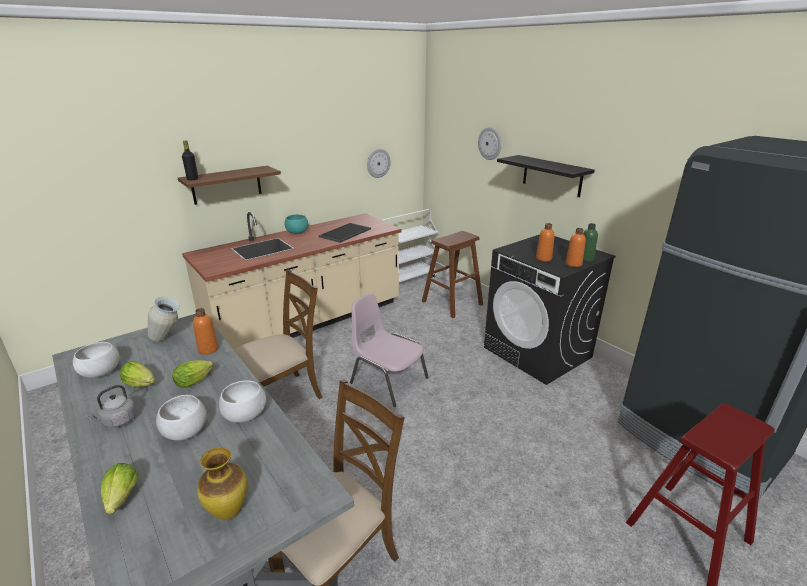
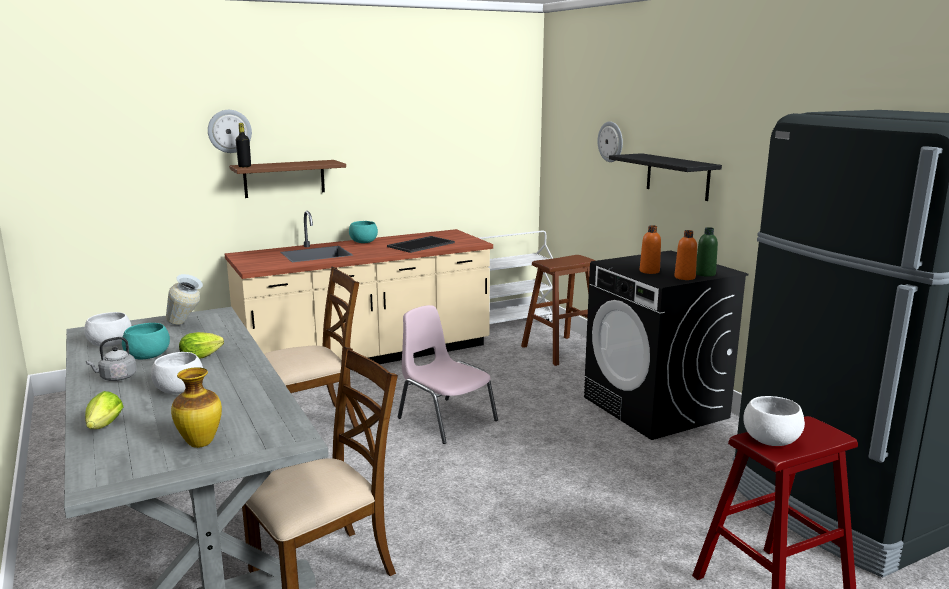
camera: 10 degrees right, 10 degrees down
(142, 385) = (148, 355): lettuce -> turquoise bowl
(208, 349) = (225, 335): orange bottle -> none
(244, 415) = (243, 383): white bowl -> white bowl (771, 440)
(378, 163) = (476, 167): wall clock -> wall clock (229, 131)

